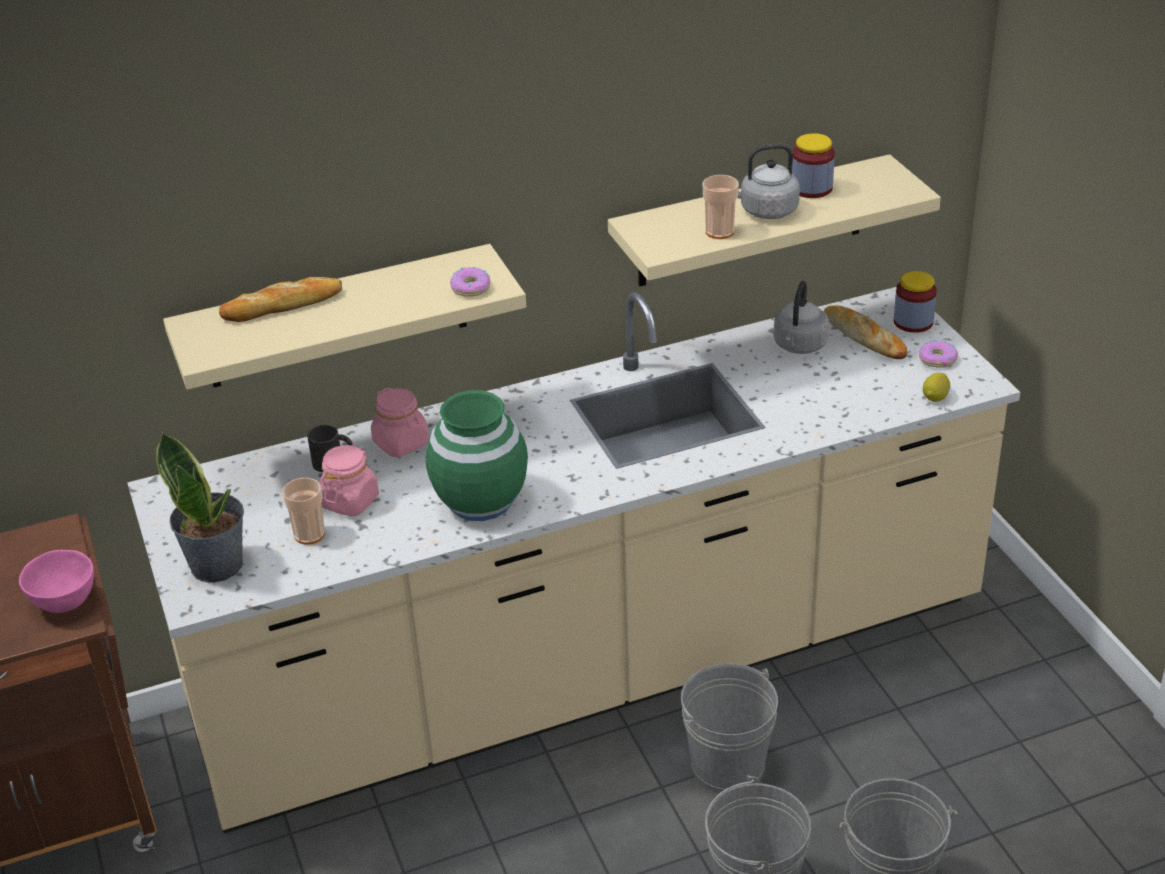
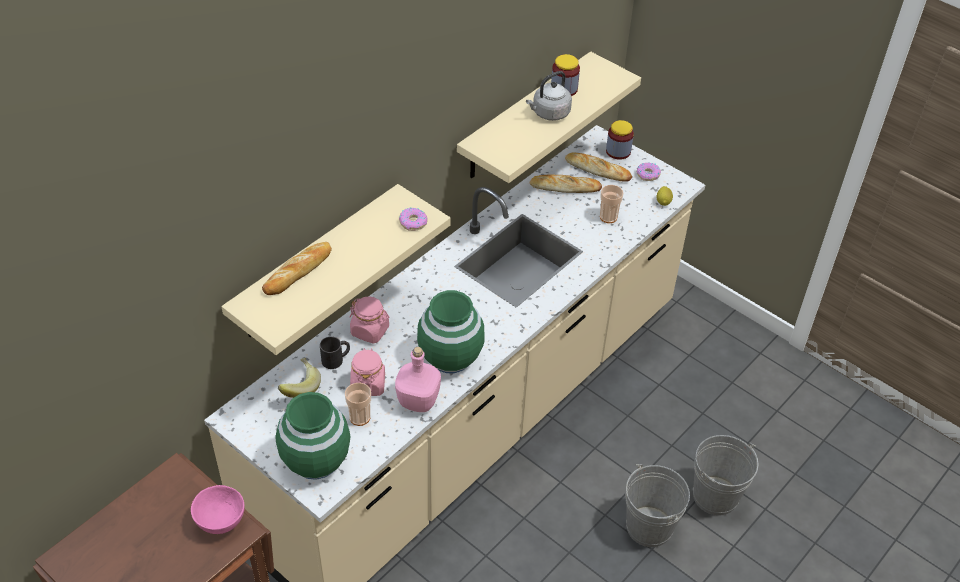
camera: 30 degrees left, 10 degrees up
(217, 564) = (315, 460): potted plant -> green vase
(264, 479) = (298, 386): none -> banana
(397, 539) = (418, 401): none -> pink bottle
(719, 232) = (533, 137): cup -> cup (608, 217)
(728, 767) = (590, 456): grey bucket -> none
(799, 346) = (565, 187): grey kettle -> bread

